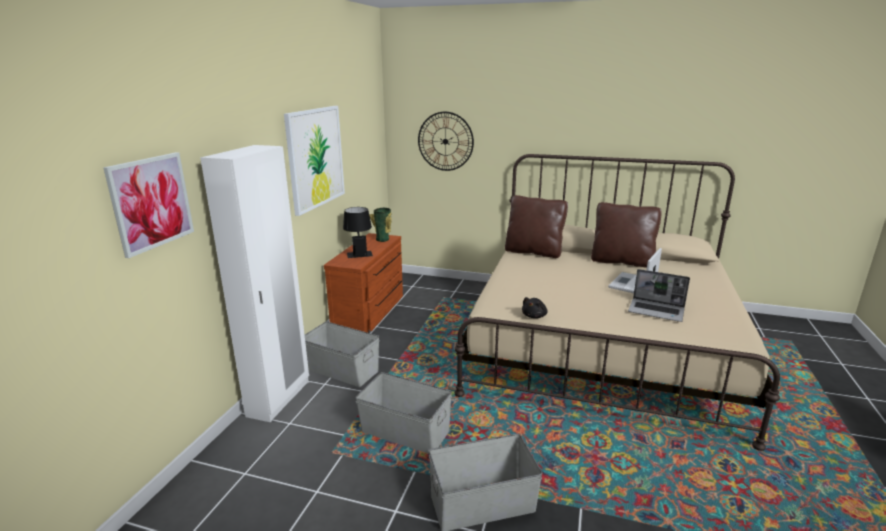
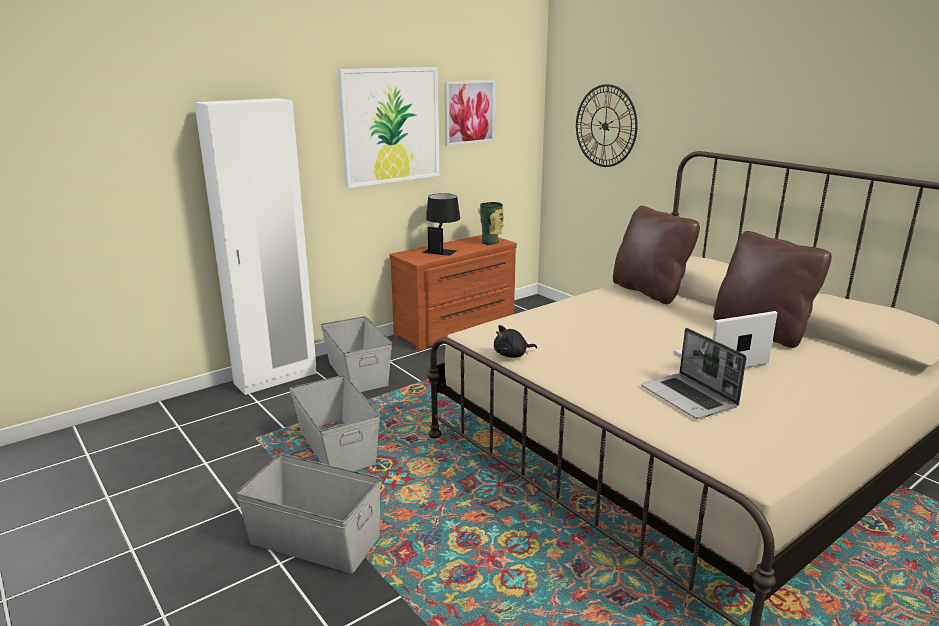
camera: 35 degrees right, 0 degrees up
(151, 202) = (132, 138): picture -> picture (469, 112)

